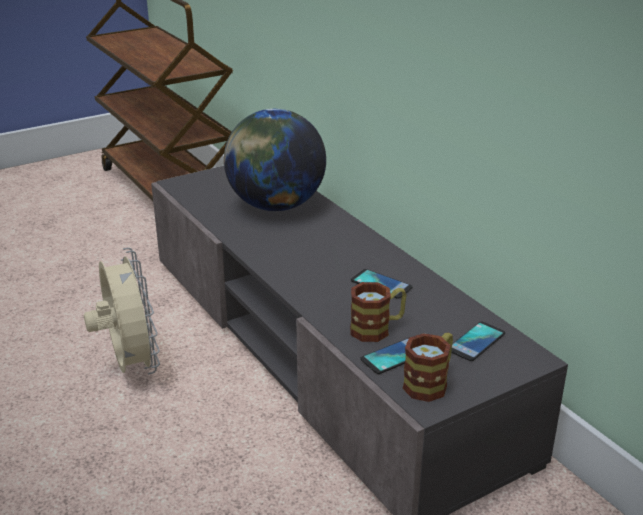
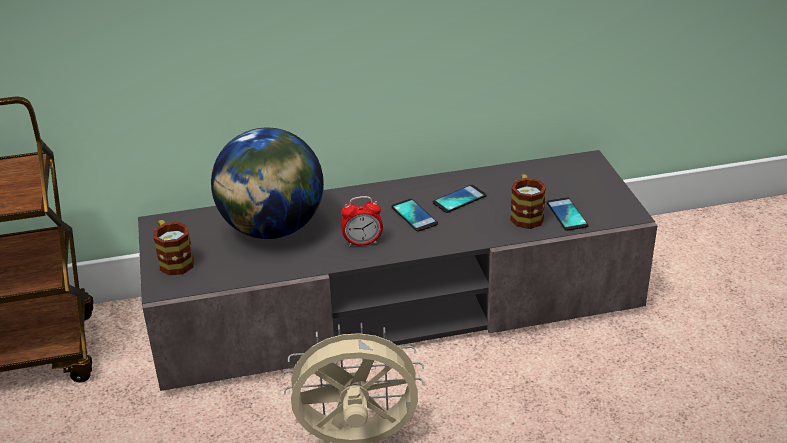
camera: 70 degrees left, 5 degrees up
(275, 248) = (362, 242): none -> alarm clock
(430, 382) = (604, 207): mug -> mug (174, 260)
(476, 342) = (560, 177): phone -> phone (414, 216)

